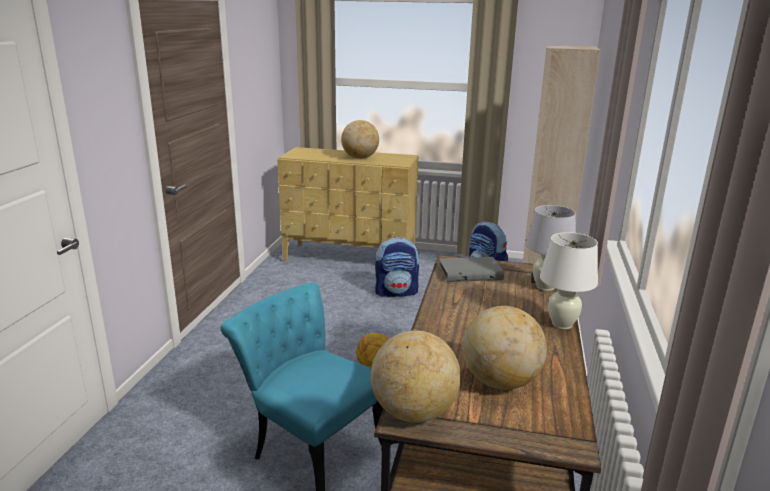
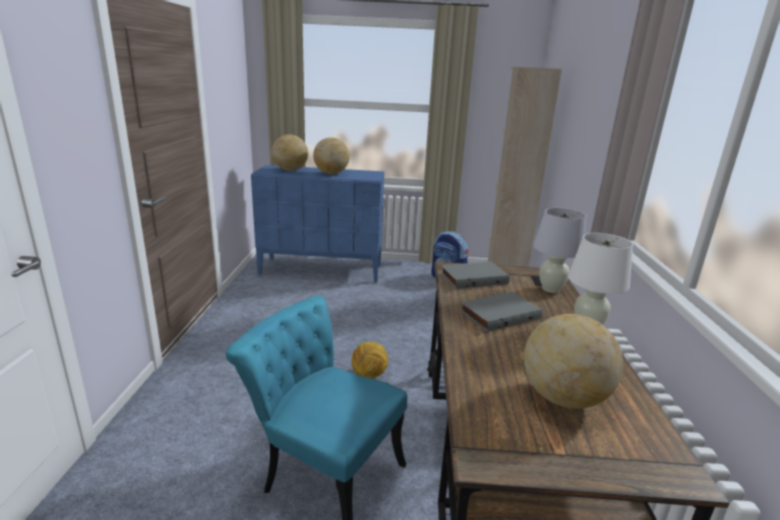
camera: 10 degrees left, 0 degrees up
(350, 260) = (321, 270): beige dresser -> blue dresser
(396, 292) = (372, 299): backpack -> none
(414, 413) = (489, 448): globe -> globe (290, 170)
(478, 308) = (499, 314): none -> grey book

